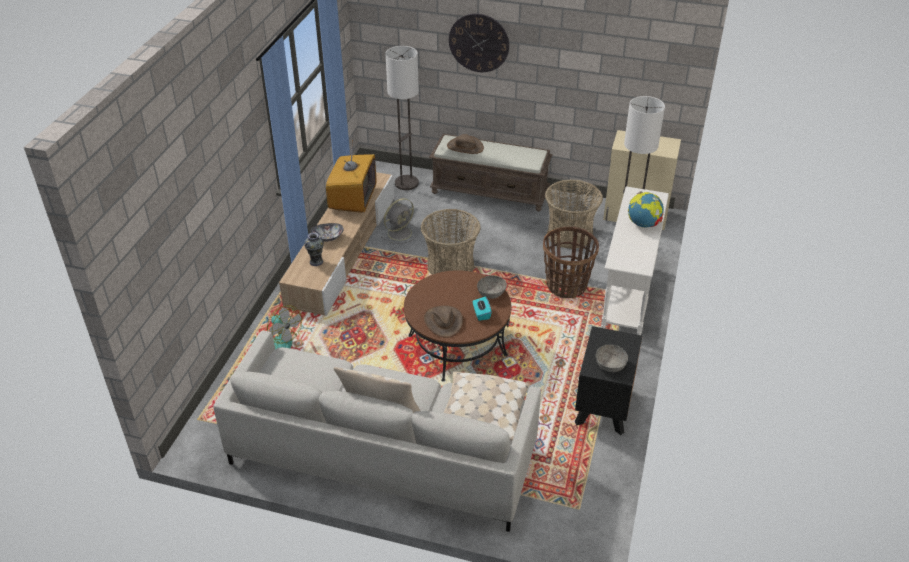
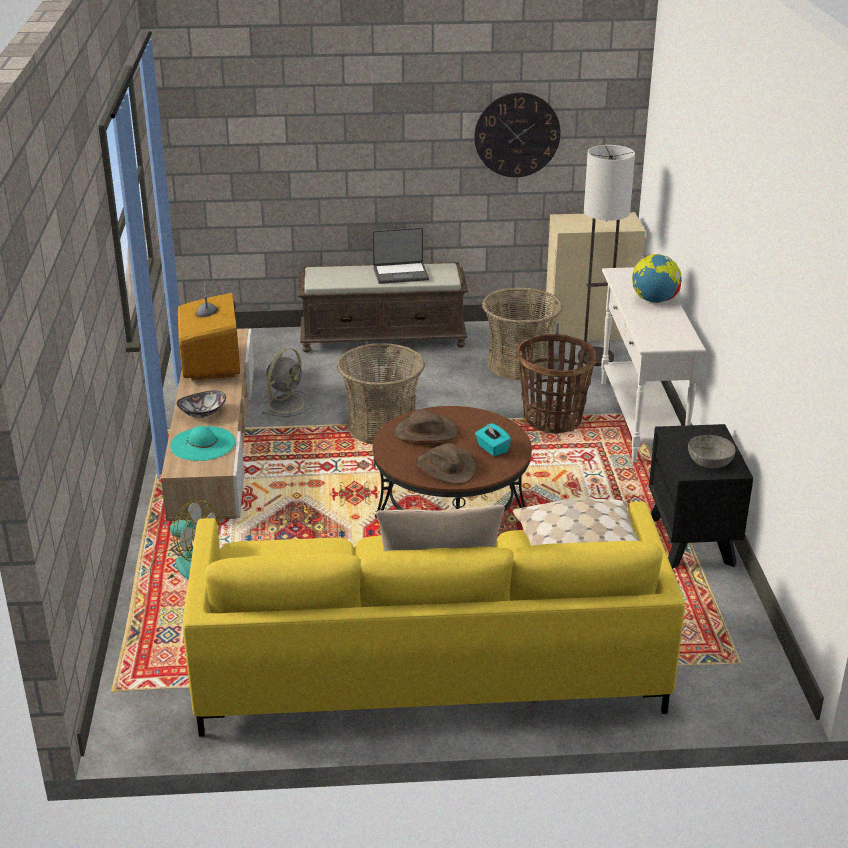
camera: 20 degrees left, 10 degrees down
(316, 262) = (203, 444): vase -> turquoise hat
(383, 454) = (429, 666): grey sofa -> yellow sofa
(406, 183) = (260, 347): floor lamp -> none
(465, 147) = (343, 275): brown hat -> brown hat (425, 432)
(479, 43) = (347, 120): wall clock -> wall clock (517, 135)
(491, 293) = (489, 423): grey bowl -> none
(504, 153) = (400, 273): none -> laptop

